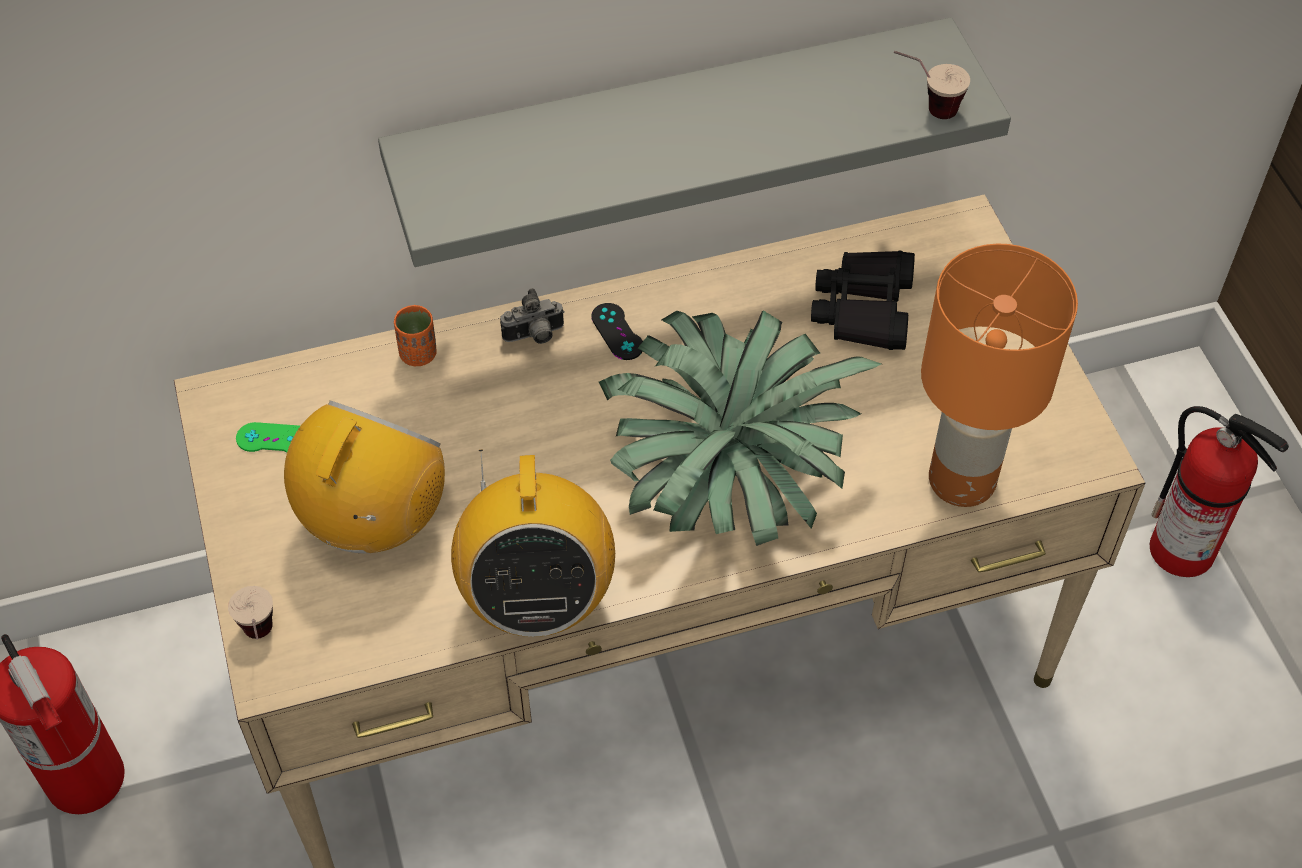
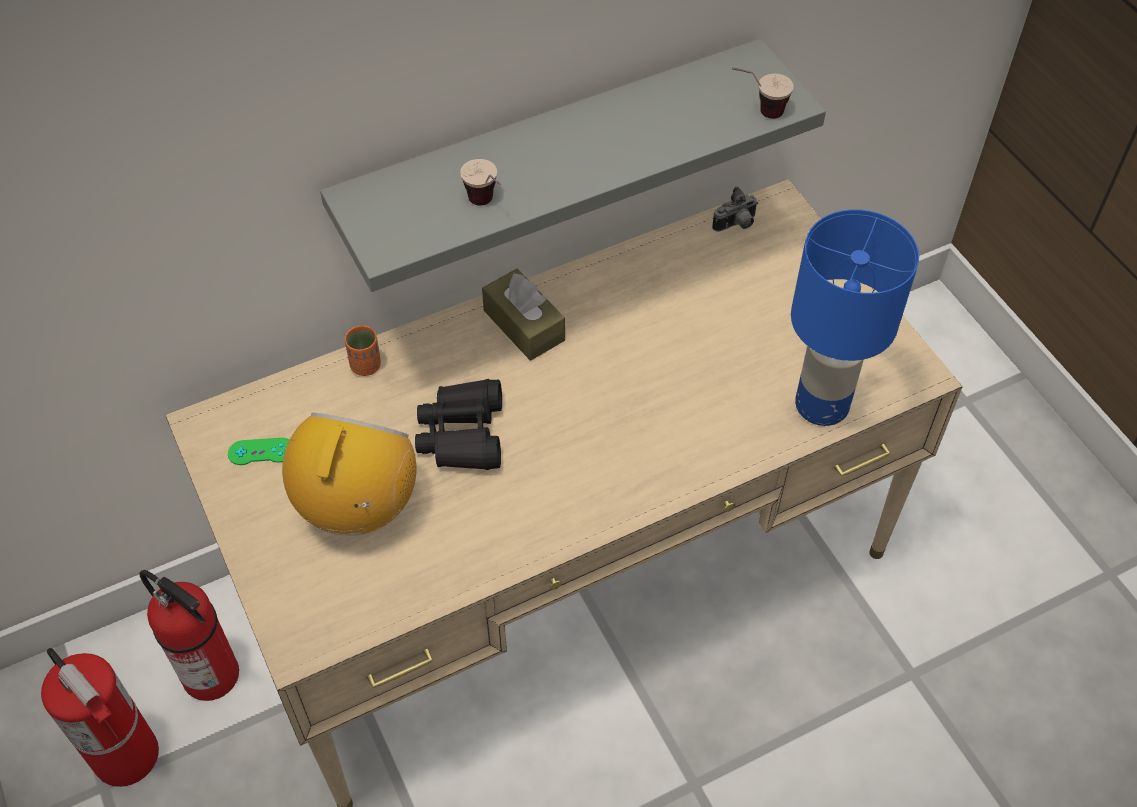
camera: 10 degrees left, 0 degrees up
(261, 641) = (284, 621): cup -> cup (487, 207)
(535, 336) = (458, 338): camera -> camera (736, 225)
(537, 598) = (505, 550): radio -> none
(617, 332) = (524, 325): black game controller -> brown tissue box
(730, 479) = (640, 430): potted plant -> none
(864, 309) = (715, 281): black binoculars -> black binoculars (462, 434)
(964, 480) = (823, 404): orange table lamp -> blue table lamp
(1184, 550) = (961, 437): fire extinguisher -> fire extinguisher (213, 675)

